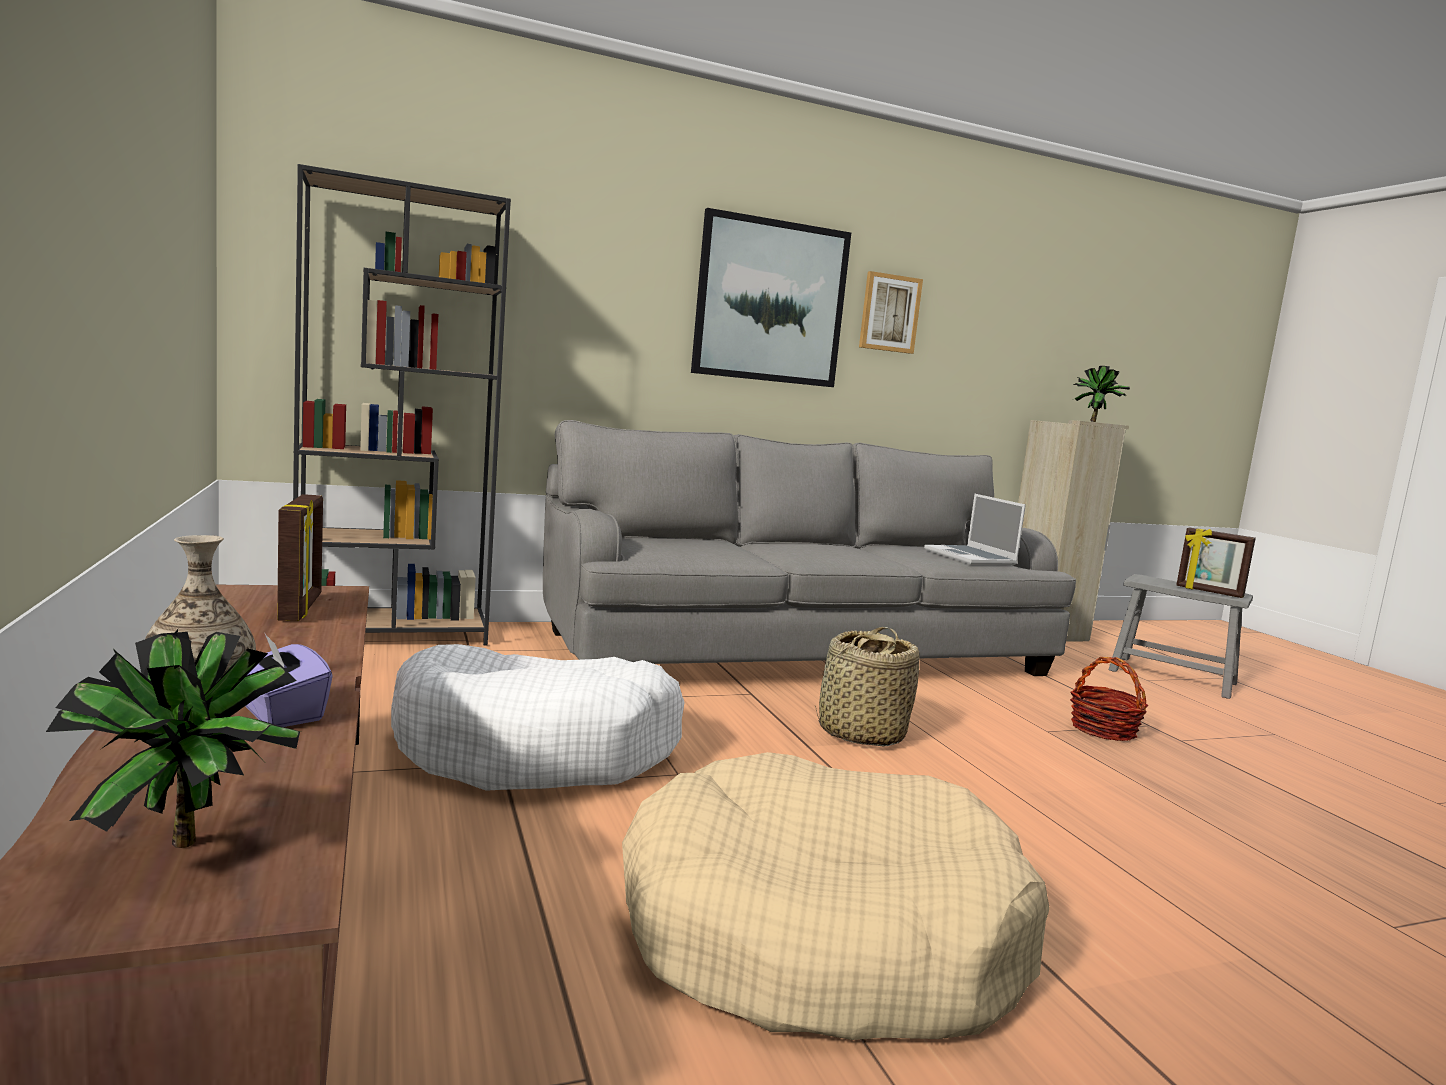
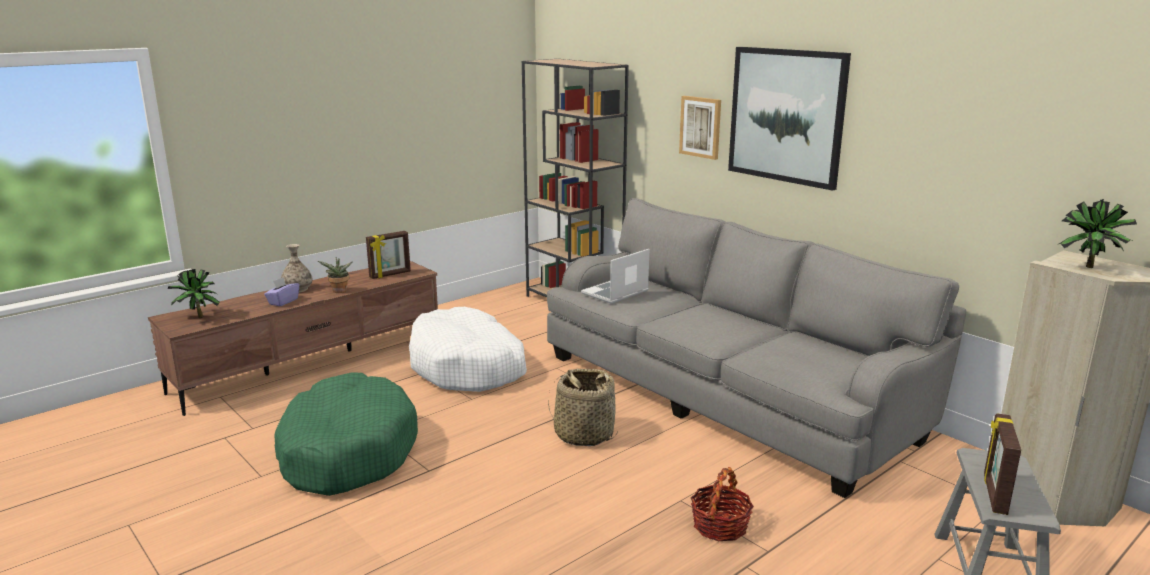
camera: 70 degrees right, 10 degrees up
(326, 656) = (339, 292): none -> potted plant
(820, 935) = (346, 451): beige dog bed -> green dog bed
(889, 313) = (892, 124): picture -> picture (701, 127)
(971, 558) = (812, 365): laptop -> laptop (615, 293)

